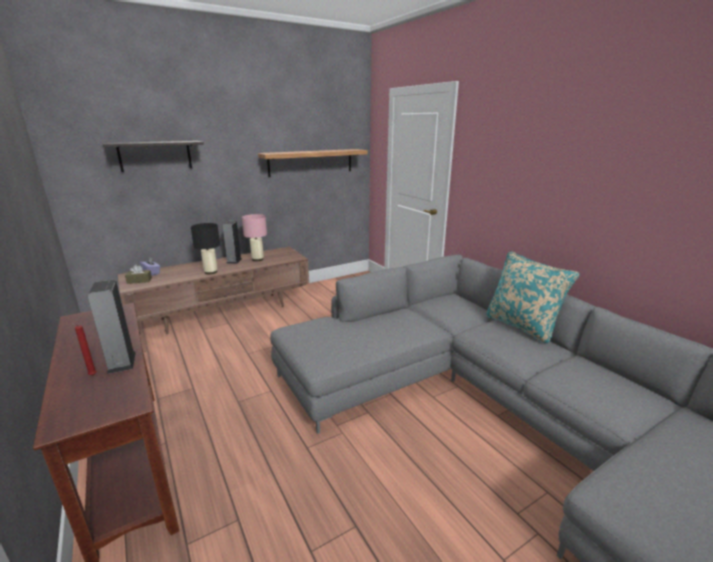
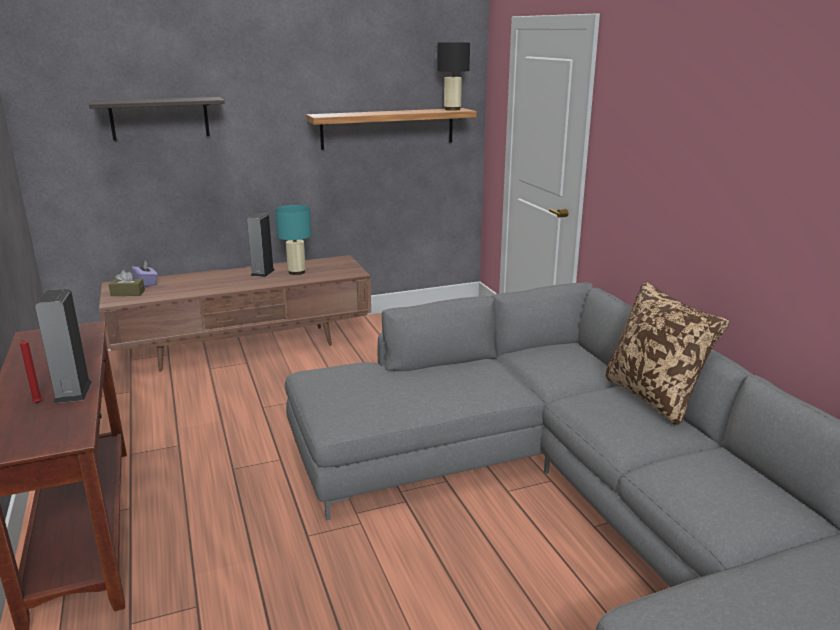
camera: 10 degrees right, 0 degrees up
(211, 272) = (225, 287): black table lamp -> black table lamp (452, 109)
(258, 259) = (297, 272): pink table lamp -> turquoise table lamp
(521, 328) = (652, 401): turquoise pillow -> brown pillow

